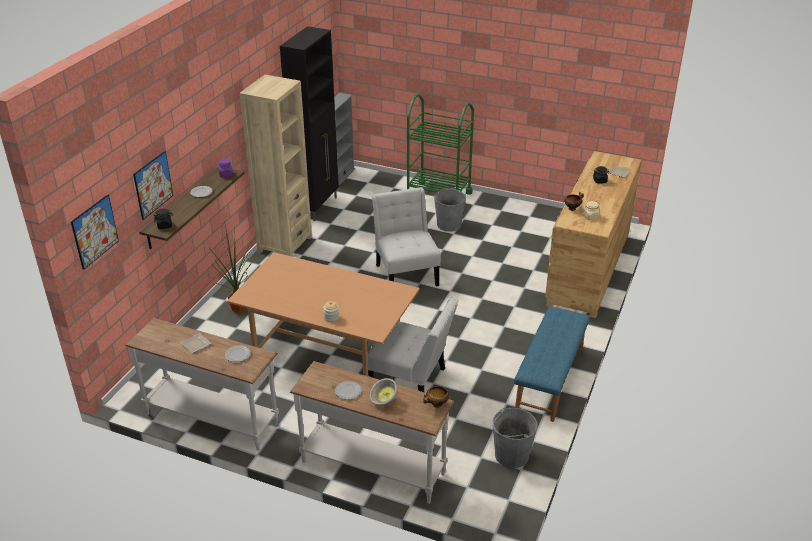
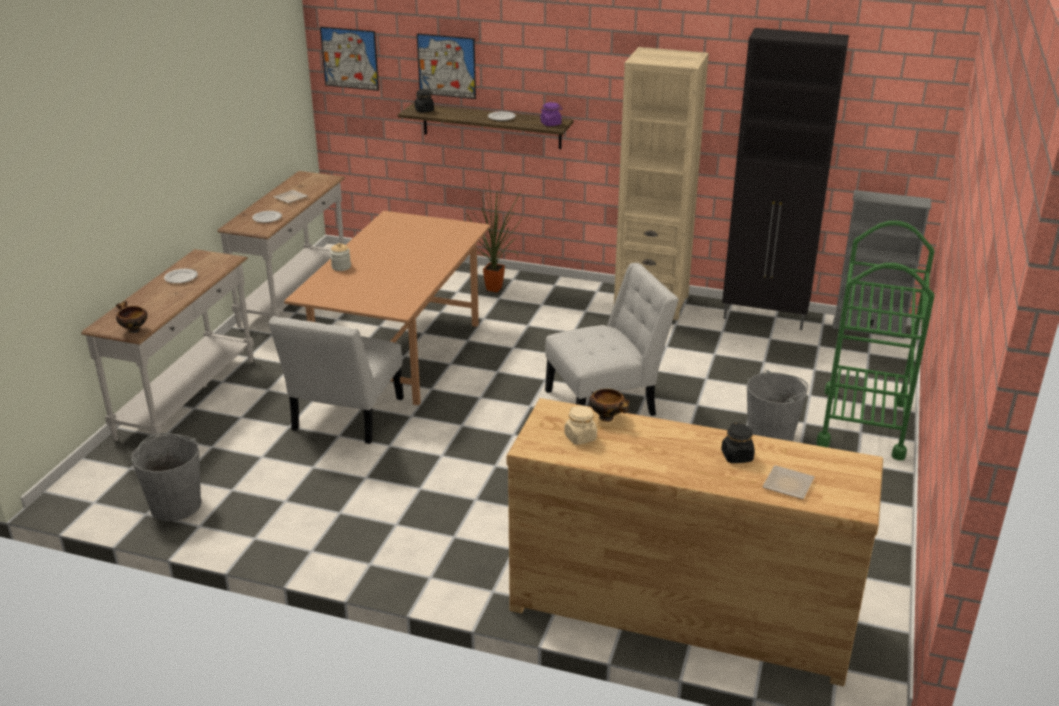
camera: 85 degrees right, 5 degrees down
(383, 400) = (156, 298): bowl -> none
(550, 379) = (337, 547): blue bench -> none

